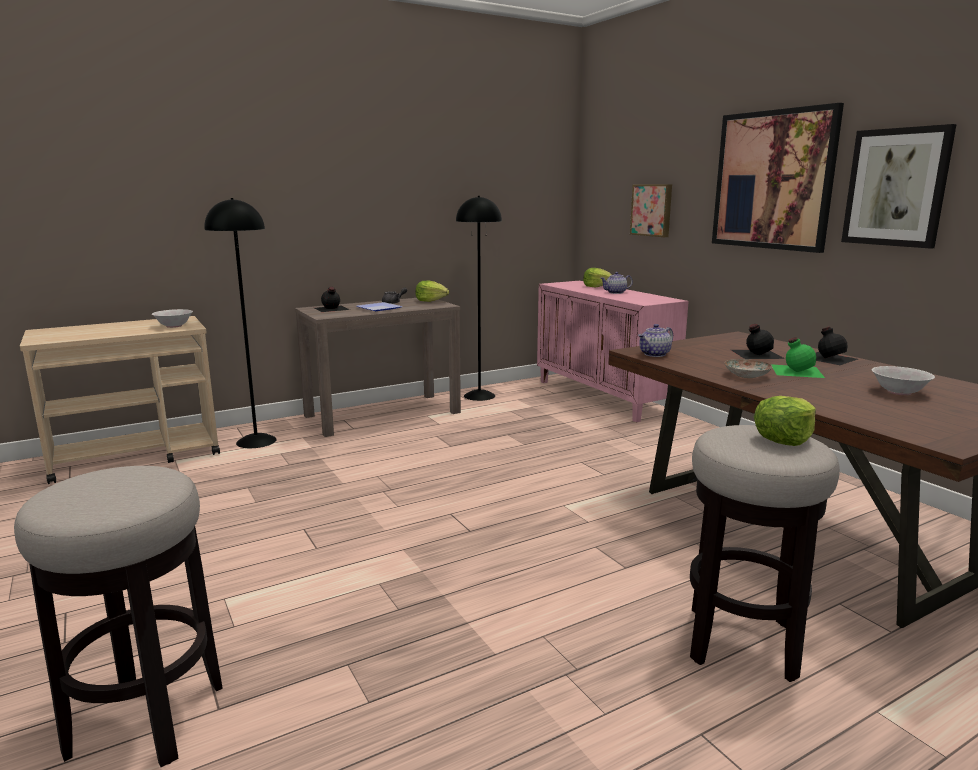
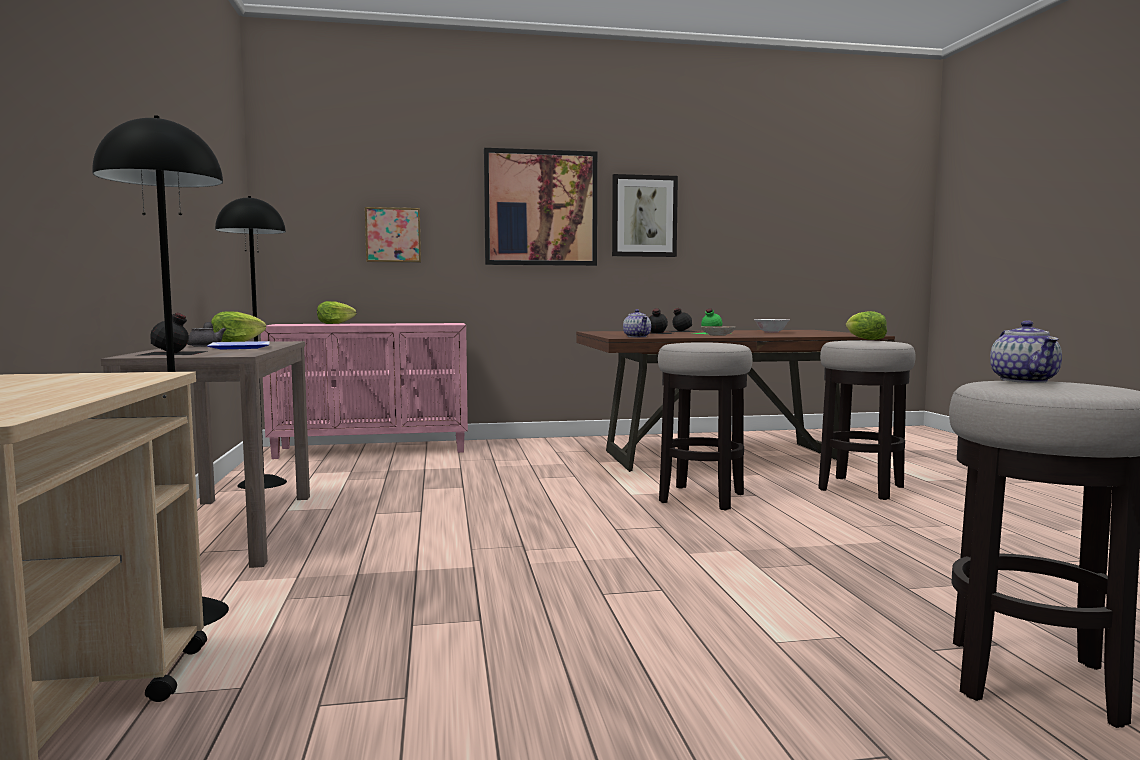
camera: 70 degrees left, 10 degrees down
(174, 326) = (108, 377): white bowl -> none
(581, 539) = (701, 498): none -> stool
(615, 292) = (382, 324): teapot -> teapot (1025, 380)

